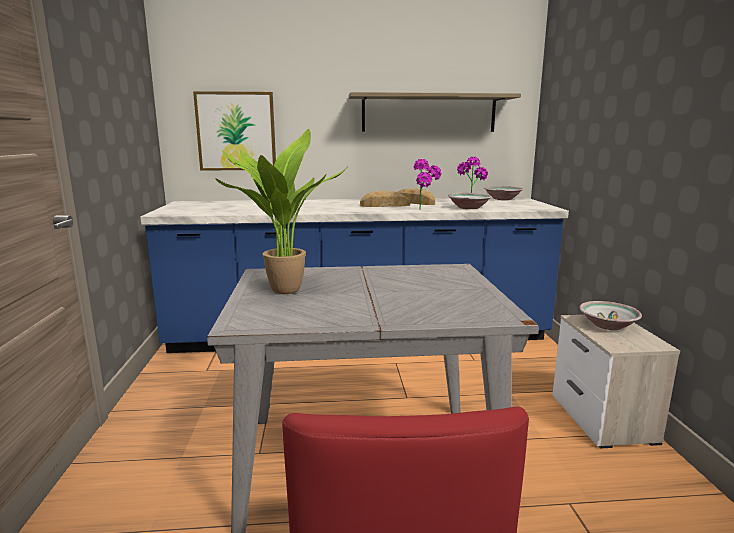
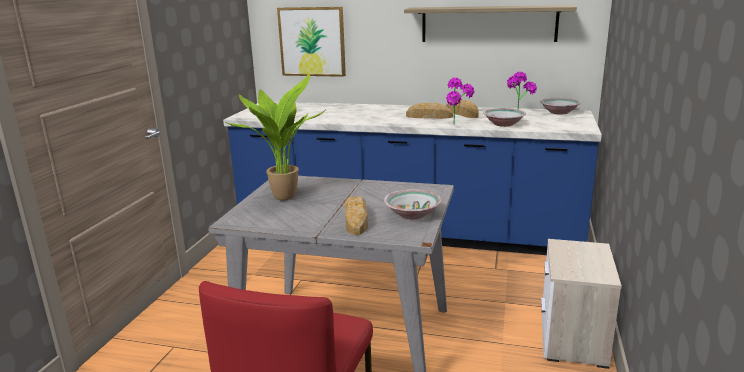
camera: 20 degrees right, 5 degrees up
(408, 305) = (356, 220): none -> bread
(608, 325) = (581, 253): bowl -> bowl (413, 214)

